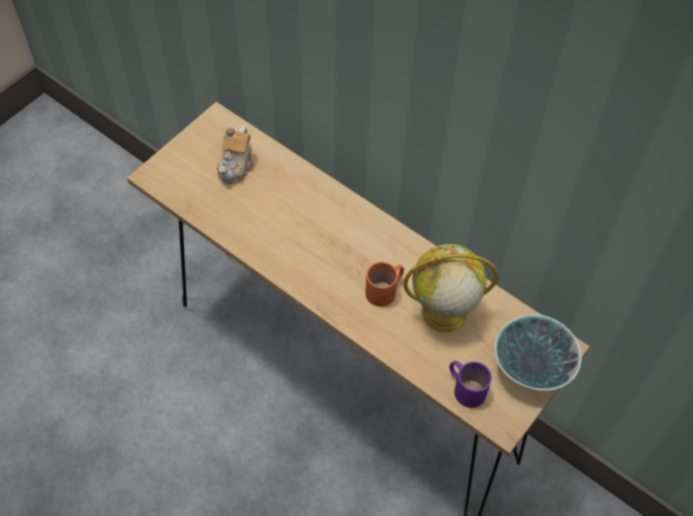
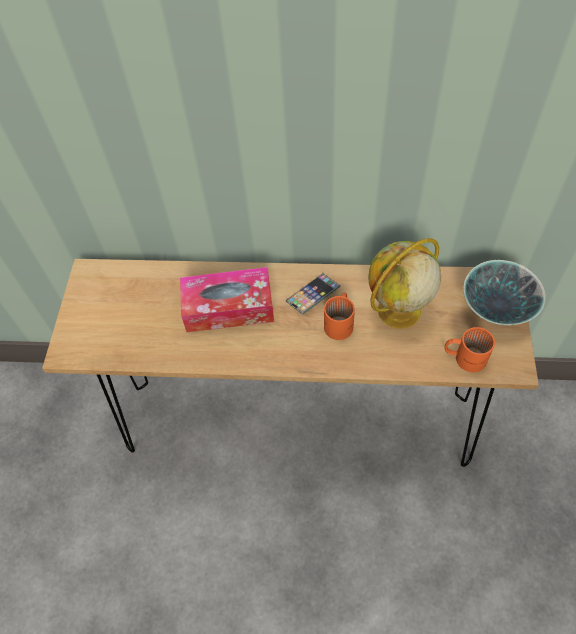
camera: 30 degrees left, 0 degrees up
(236, 166) = (135, 299): teapot -> none
(304, 219) = (229, 308): none -> tissue box
(381, 253) = (313, 295): none -> phone
(466, 387) = (464, 356): purple mug -> orange mug

